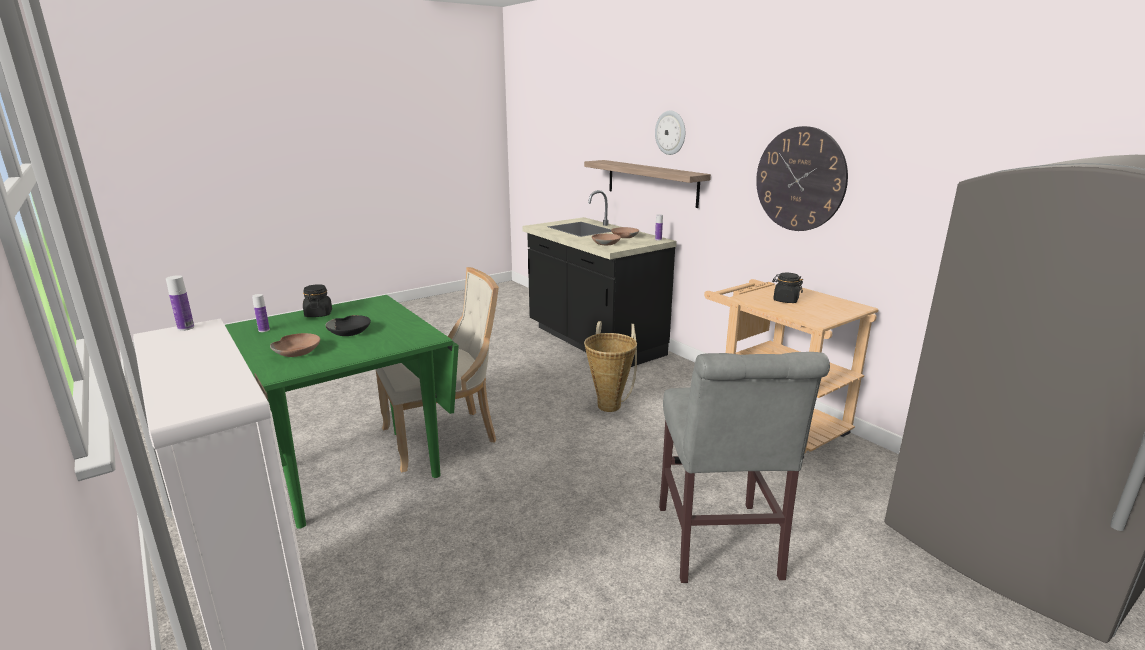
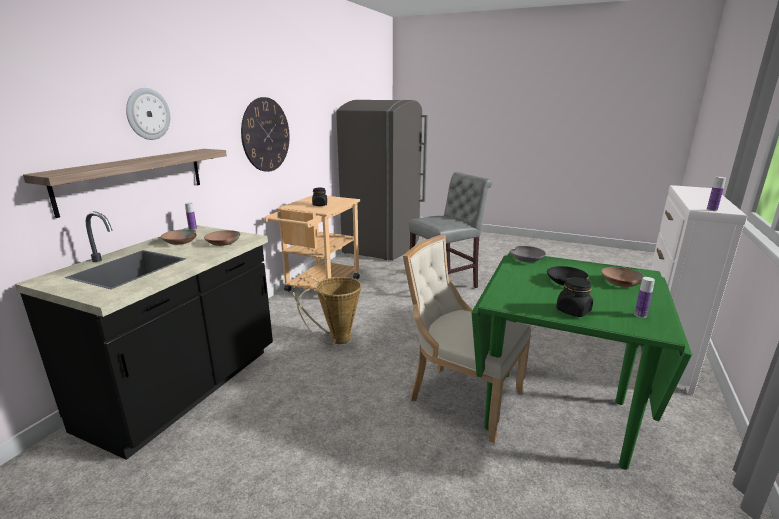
camera: 120 degrees left, 0 degrees up
(418, 338) = (527, 258): none -> grey bowl

